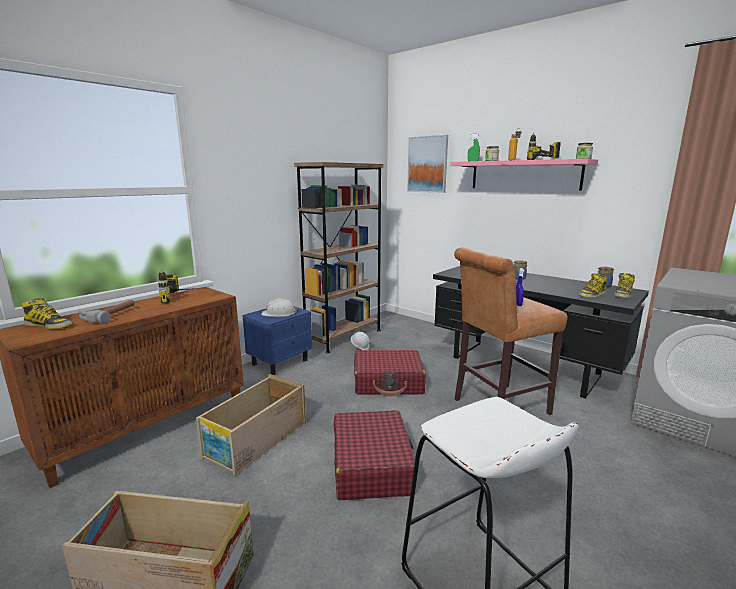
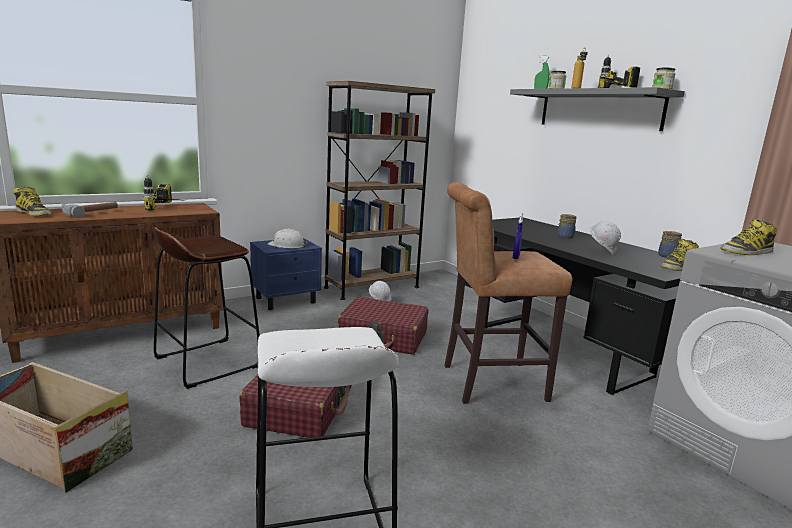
camera: 15 degrees right, 0 degrees up
(256, 440) = (207, 362): crate -> brown stool
(427, 164) = (497, 94): picture -> none
(524, 175) = (598, 109): pink shelf -> grey shelf
(560, 288) = (602, 251): none -> white hard hat
(592, 295) = (633, 262): boot -> boot (746, 252)

